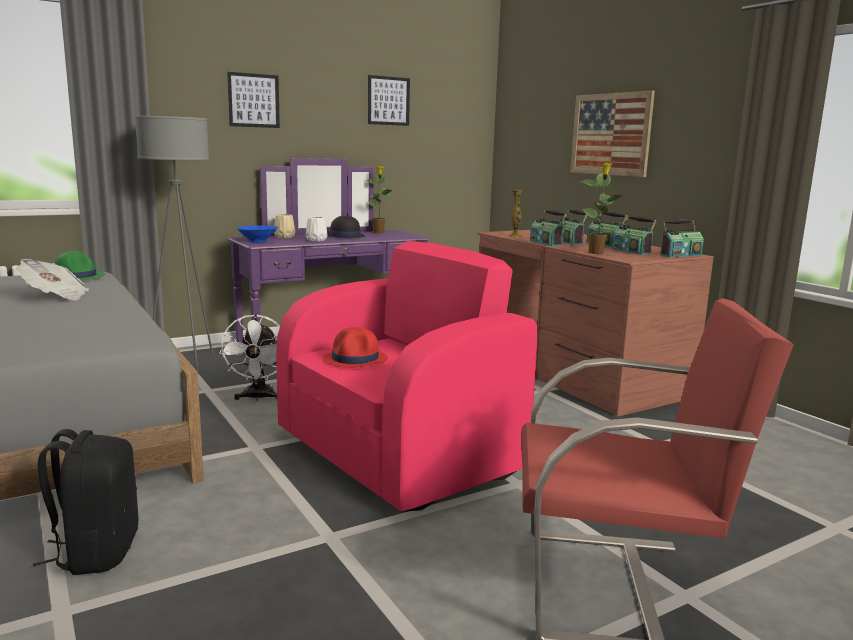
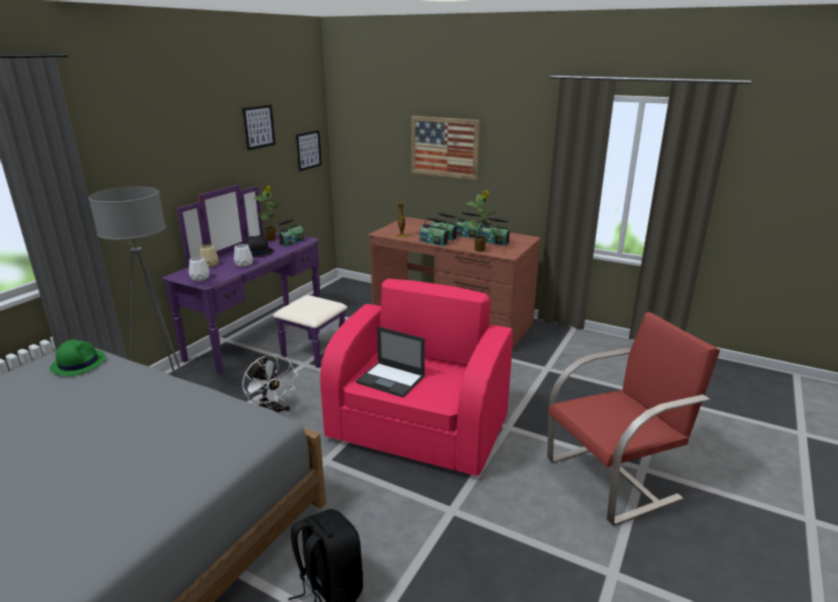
camera: 30 degrees left, 10 degrees up
(55, 296) = (109, 396): newspaper -> none
(253, 100) = (161, 150): picture -> picture (308, 150)
(258, 241) = (200, 278): blue bowl -> white vase
(355, 359) = (391, 379): red hat -> laptop
(680, 255) = (524, 241): radio -> radio (291, 242)

